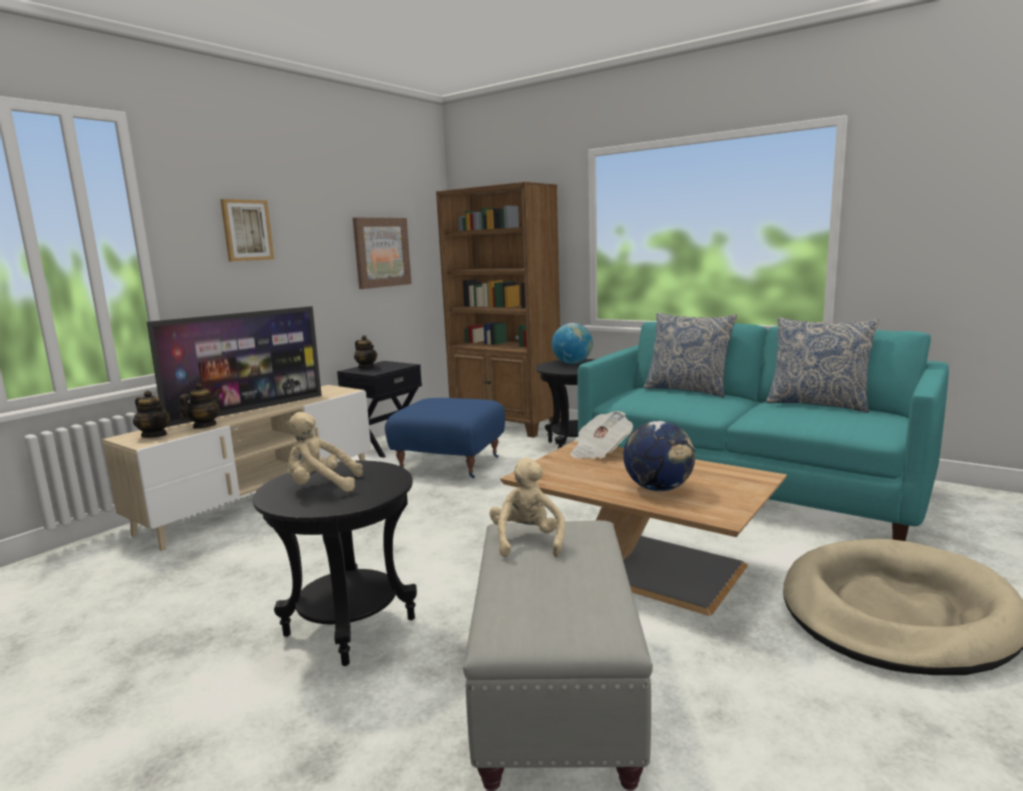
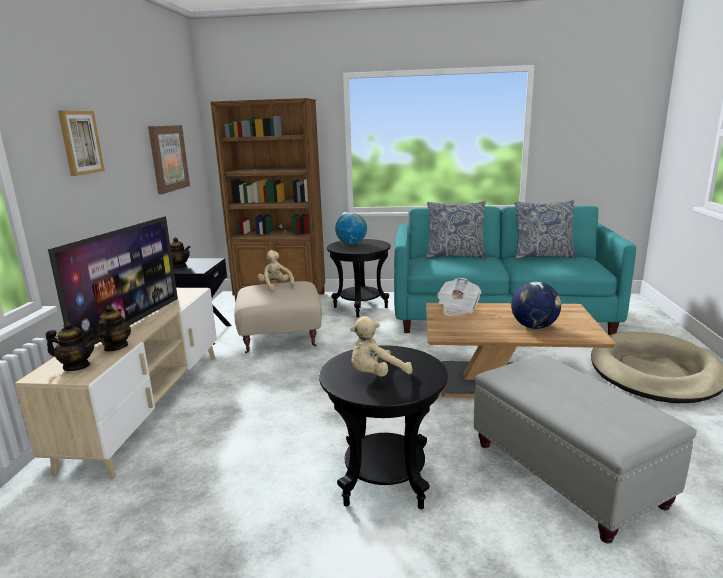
camera: 30 degrees left, 5 degrees up
(449, 464) = (280, 339): blue ottoman -> beige ottoman
(527, 541) = (526, 379): beige plush toy -> beige plush toy (276, 286)

